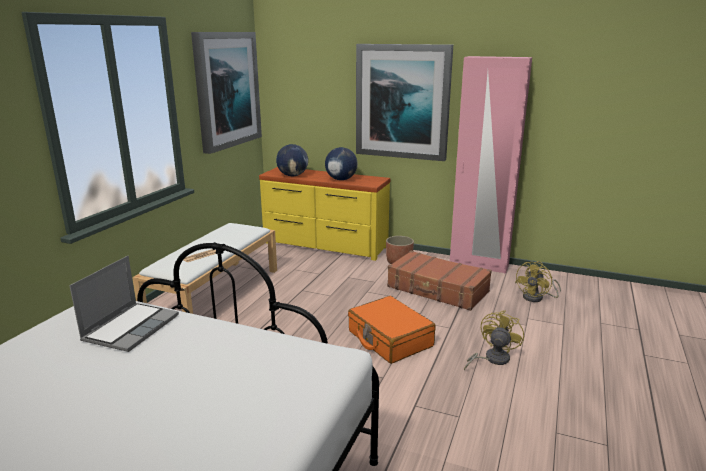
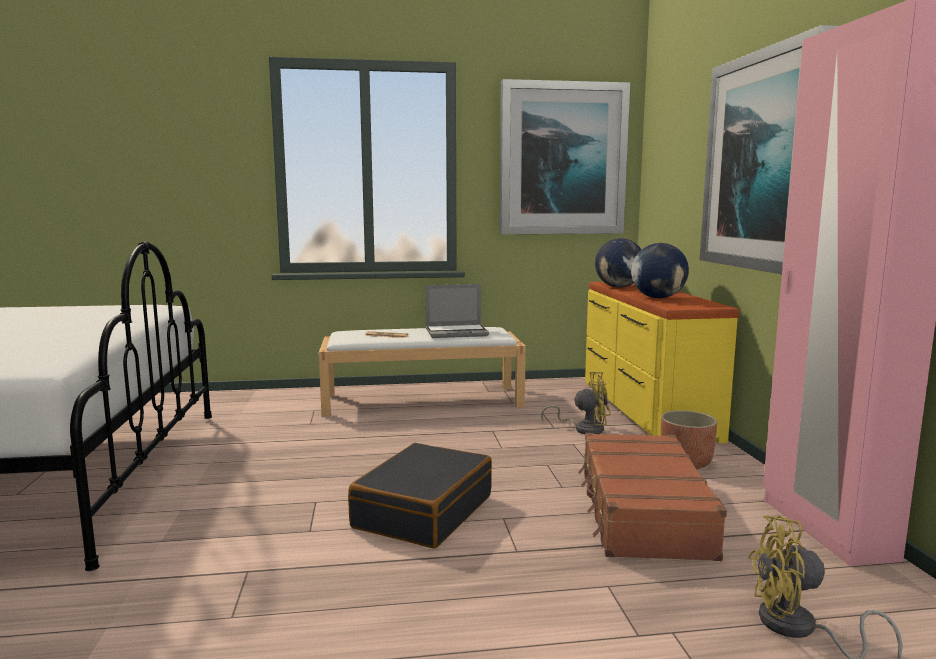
camera: 60 degrees right, 10 degrees down
(131, 327) = (108, 316): laptop -> laptop (457, 332)
(389, 339) = (423, 511): orange suitcase -> black suitcase
(492, 359) = (445, 616): yellow fan -> yellow fan (584, 429)

